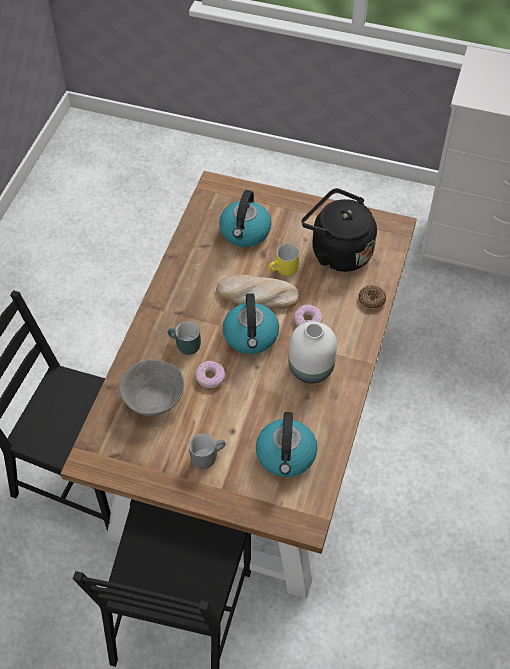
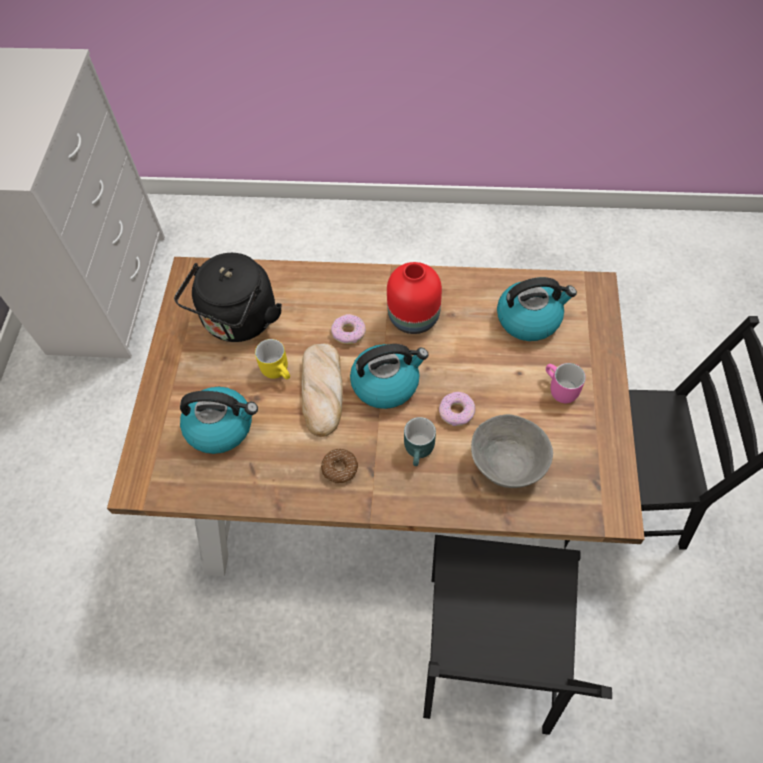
camera: 100 degrees left, 5 degrees up
(206, 456) = (558, 390): grey mug -> pink mug
(310, 367) = (412, 318): white vase -> red vase
(371, 300) = (305, 279): donut -> donut (339, 468)

